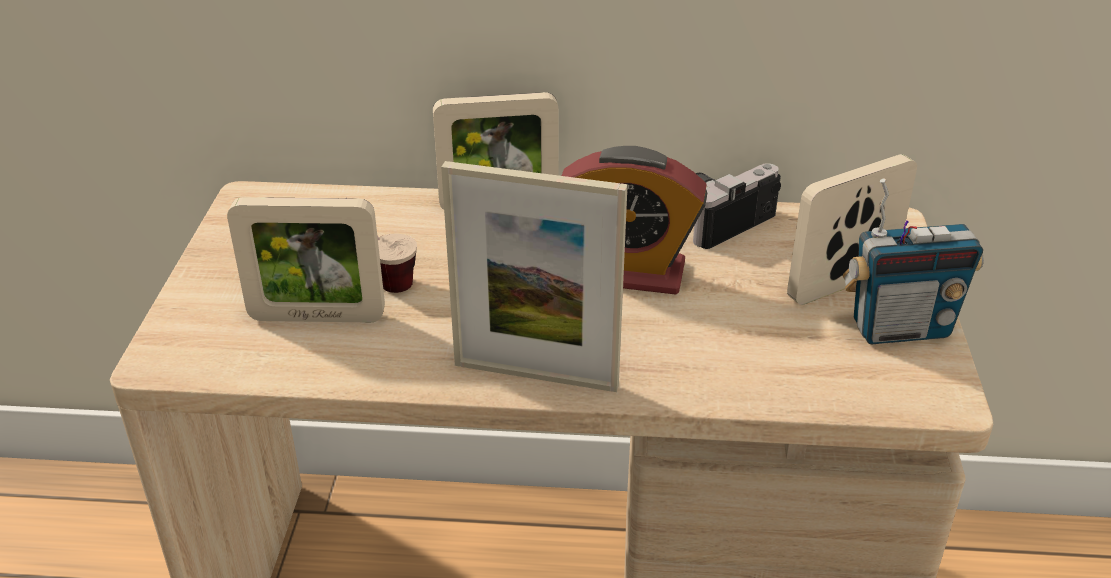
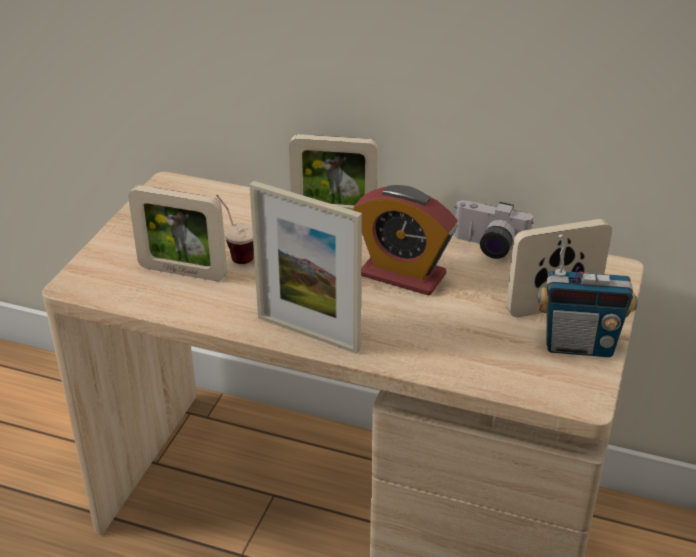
camera: 15 degrees right, 0 degrees up
(721, 220) = (488, 248): camera -> camera turned 135 degrees counterclockwise

